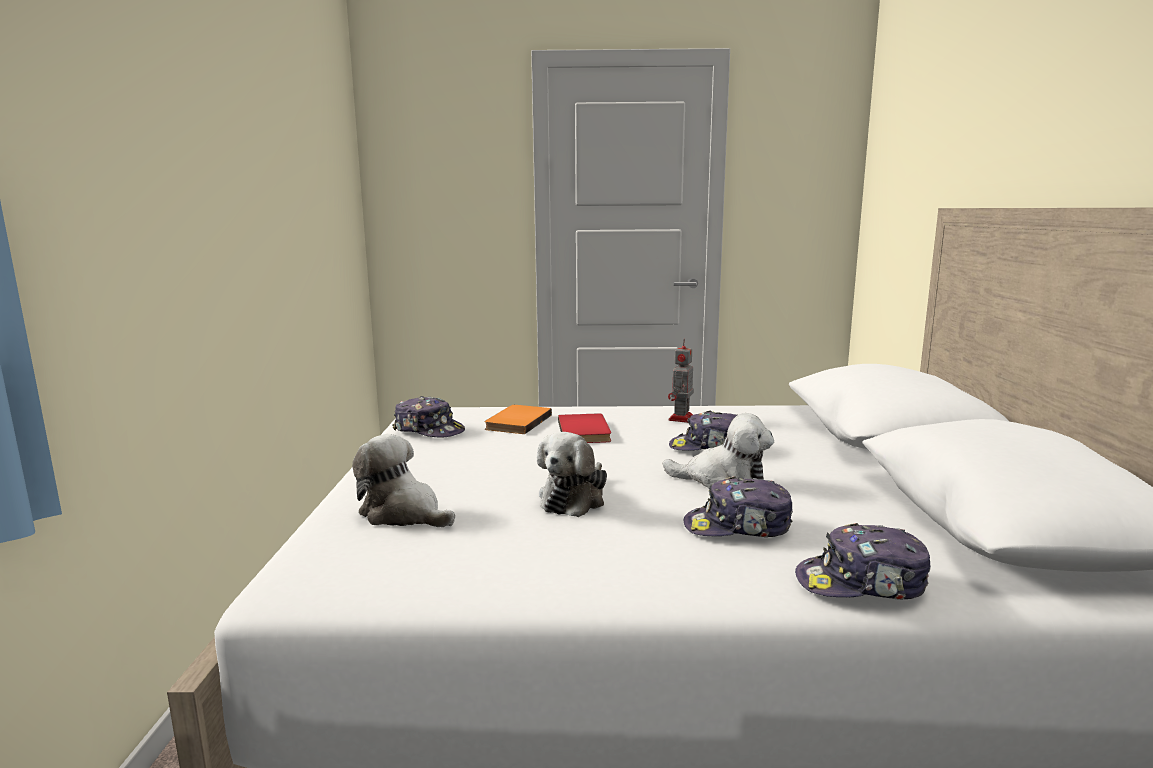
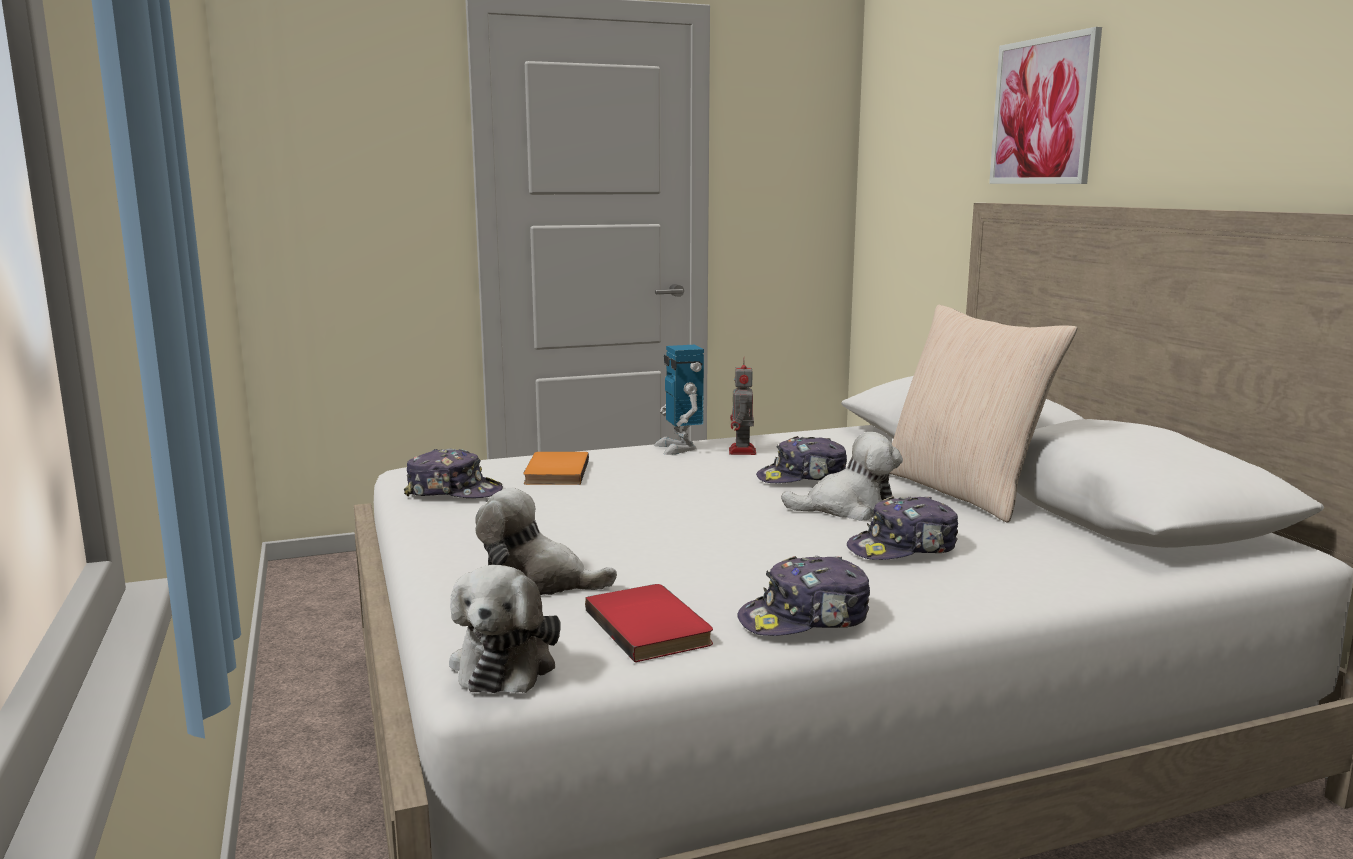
camera: 20 degrees left, 0 degrees up
(574, 498) = (713, 544): plush toy -> plush toy (506, 663)
(586, 431) = (650, 475): red book -> red book (652, 626)
(633, 411) = (679, 448): none -> toy robot
(850, 476) = (962, 491): none -> beige pillow
(862, 583) = (1053, 580): cap -> cap (805, 619)
(1005, 118) = (1044, 111): none -> picture

